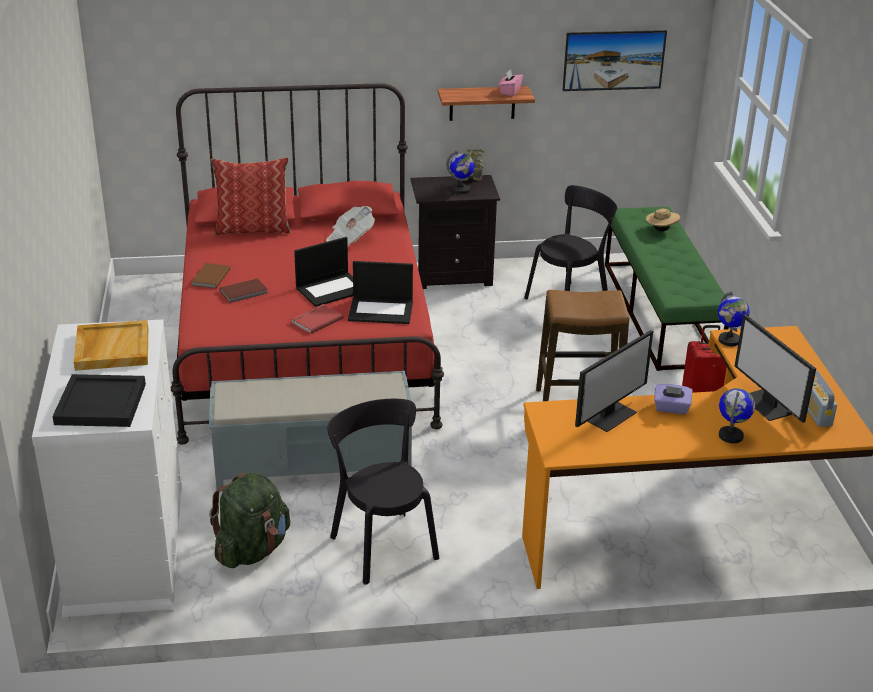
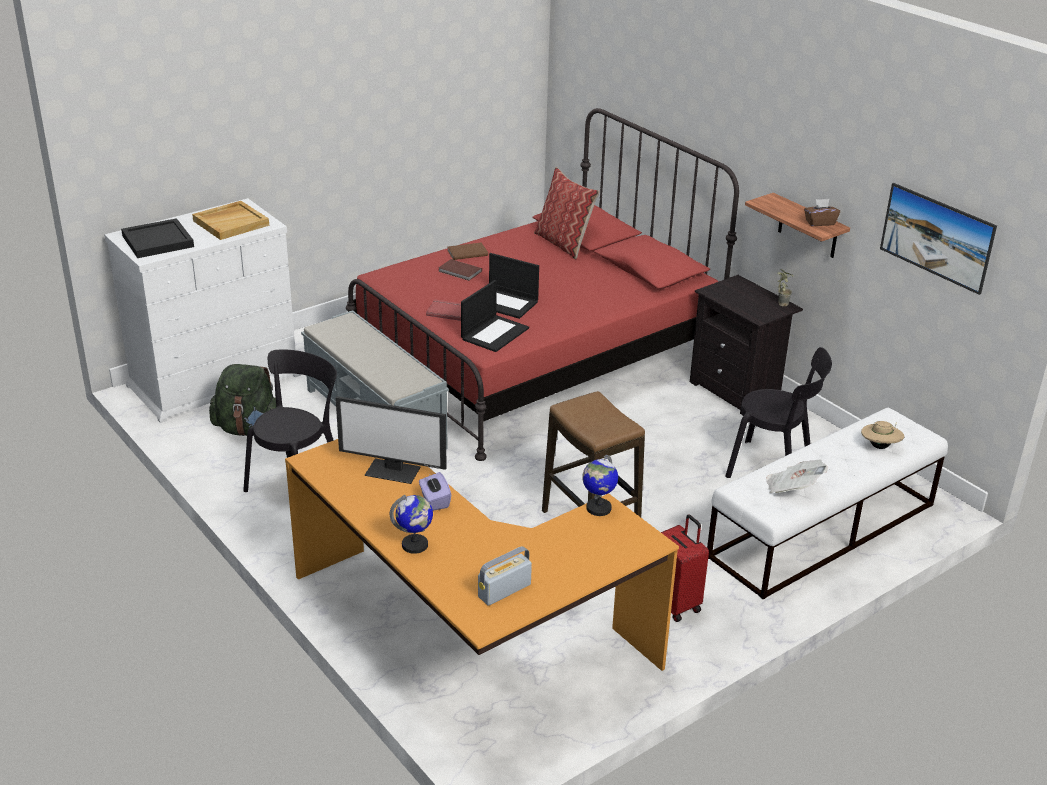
camera: 60 degrees right, 0 degrees up
(350, 238) = (600, 285): newspaper -> newspaper (792, 488)
(381, 311) = (494, 333): laptop -> laptop turned 120 degrees counterclockwise
(461, 190) = (747, 303): globe -> none
(510, 91) = (820, 222): pink tissue box -> brown tissue box
(660, 313) = (822, 530): green bench -> white bench
(767, 405) = (492, 556): monitor -> none

